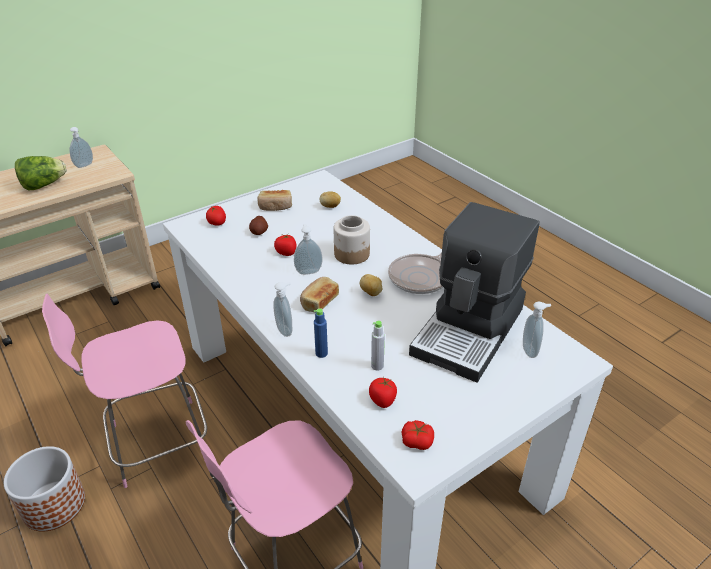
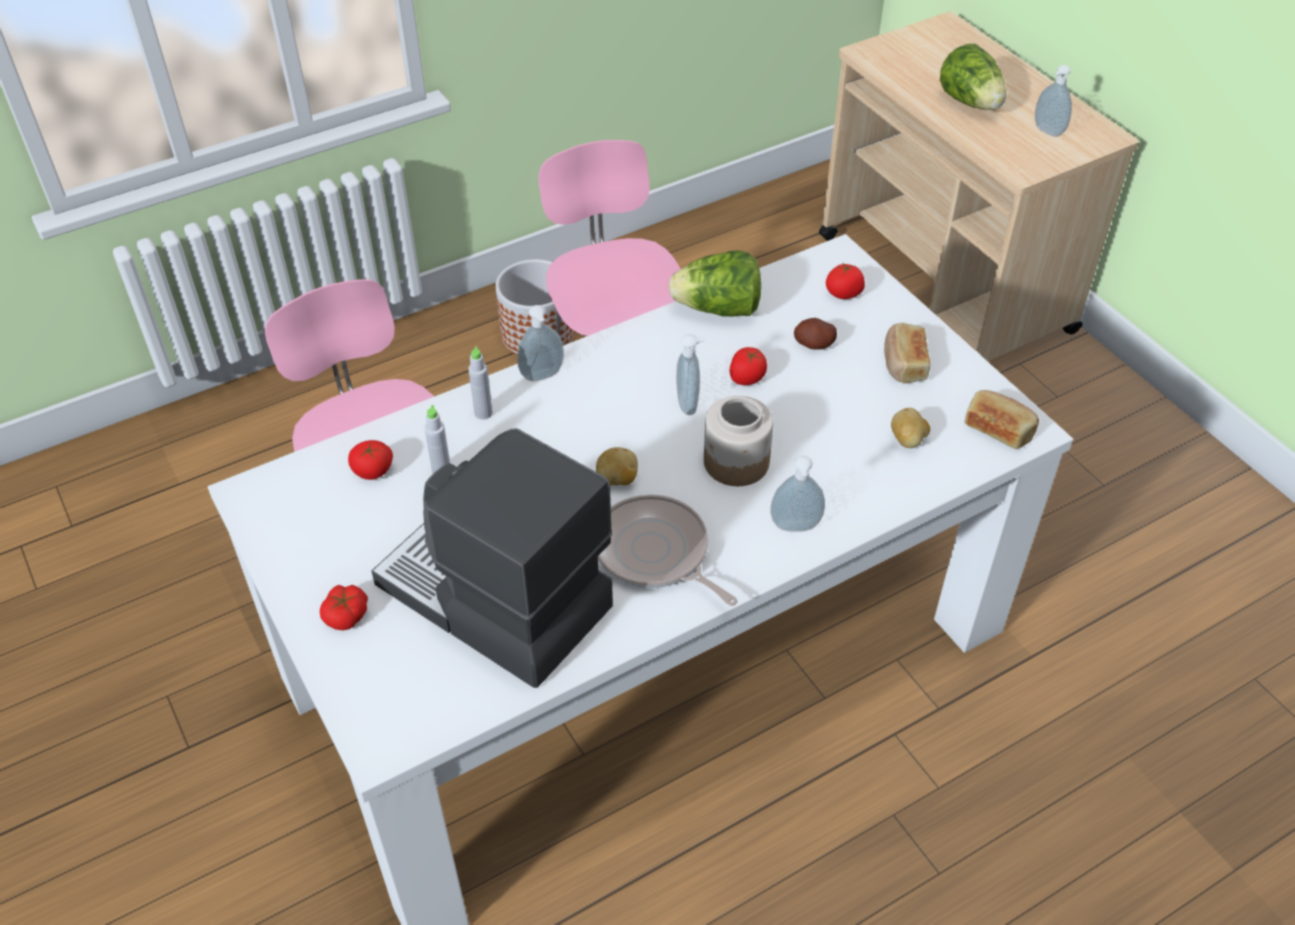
camera: 95 degrees right, 10 degrees up
(226, 264) = (718, 309): none -> lettuce
(319, 301) = (604, 414): bread -> bread (999, 429)
(321, 353) = (483, 413): blue bottle -> grey bottle
(417, 441) = (291, 499): tomato -> tomato (346, 615)
(530, 350) = (426, 674): soap dispenser -> soap dispenser (795, 528)

